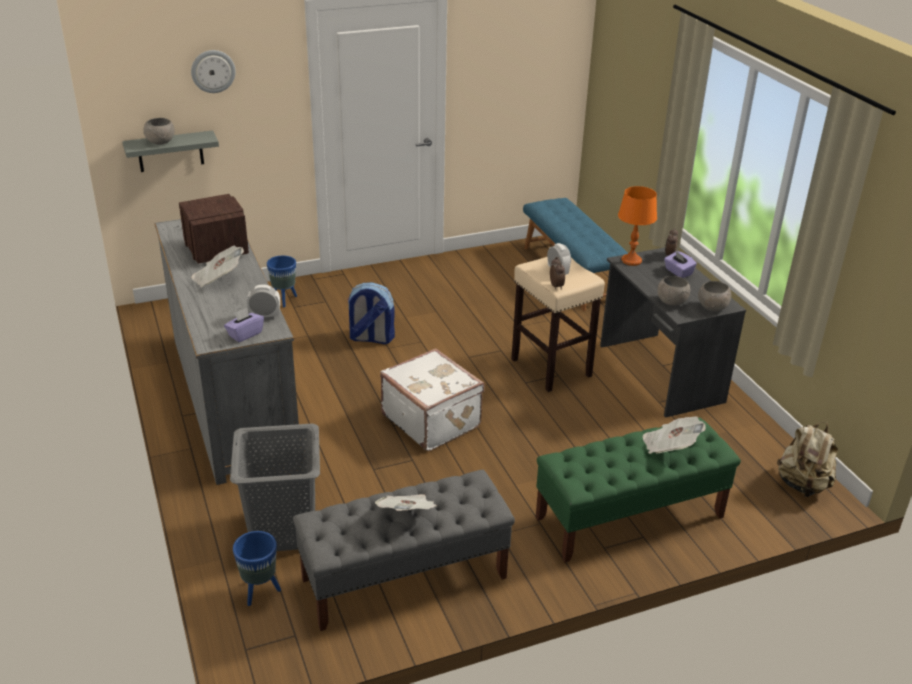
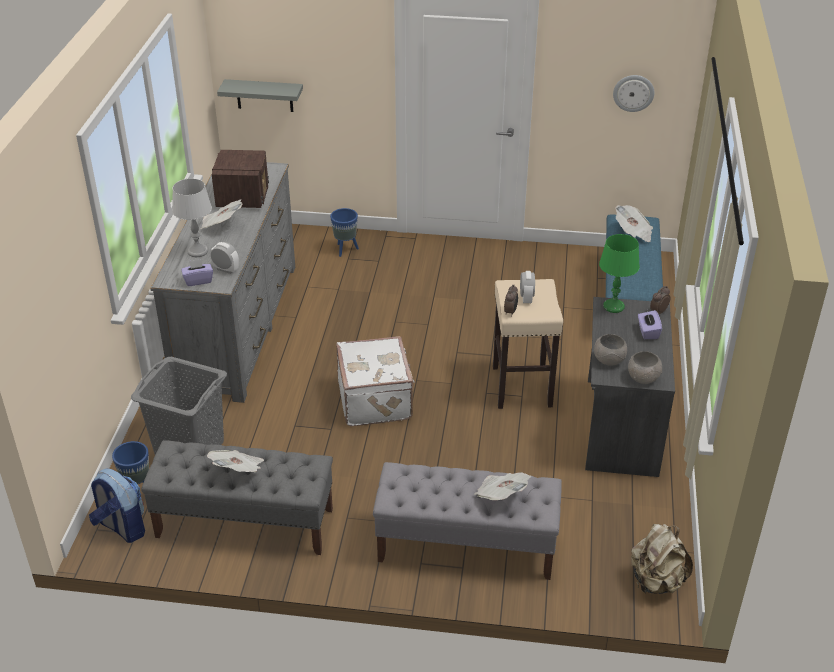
camera: 30 degrees right, 5 degrees up
(160, 142) = (251, 87): grey bowl -> none
(213, 71) = (305, 32): wall clock -> wall clock (633, 92)
(216, 308) = (197, 251): none -> grey table lamp
(370, 338) = (387, 308): backpack -> backpack (121, 527)
(561, 212) = (633, 233): none -> newspaper
(629, 517) = (465, 546): green bench -> grey bench
(631, 261) = (613, 306): orange table lamp -> green table lamp

